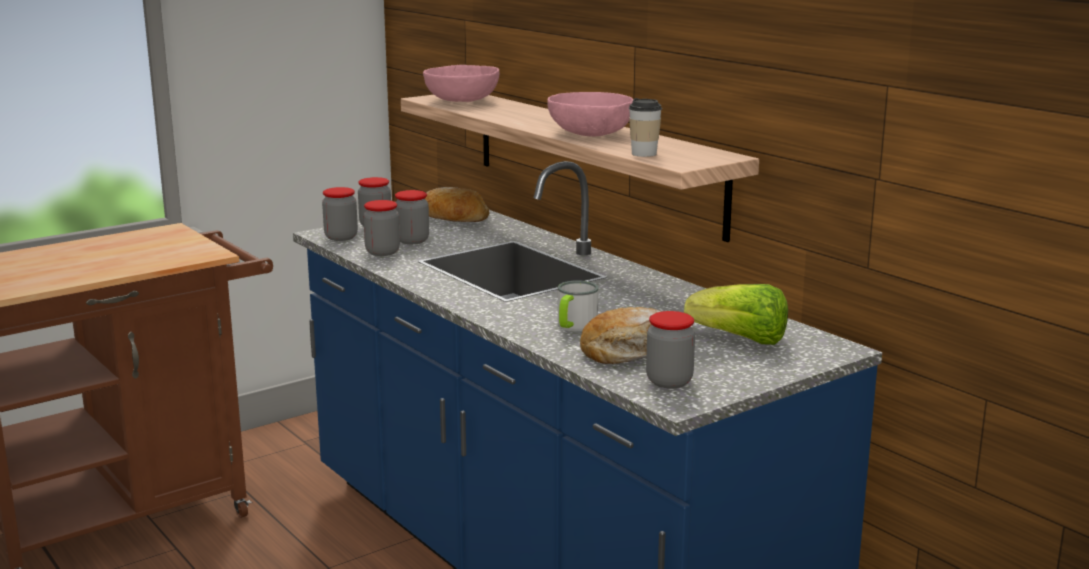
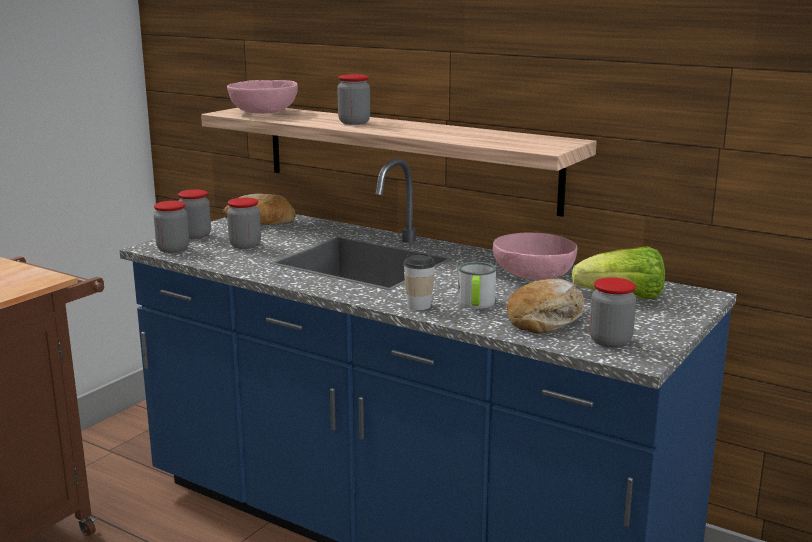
camera: 20 degrees left, 0 degrees up
(382, 252) = (228, 258): jar -> jar (354, 122)
(591, 133) = (426, 131): pink bowl -> pink bowl (534, 275)
(644, 154) = (500, 143): cup -> cup (419, 305)

